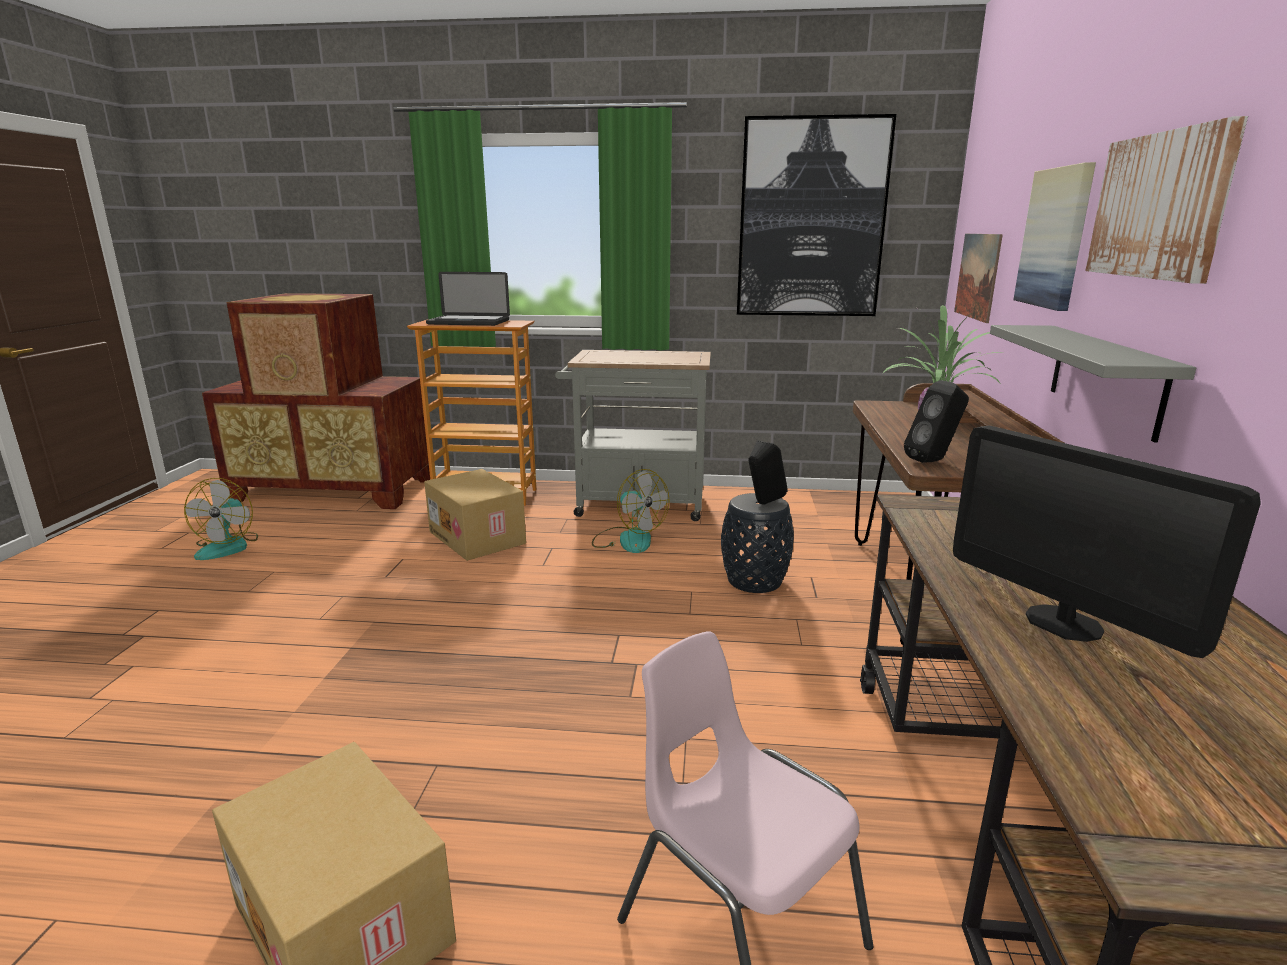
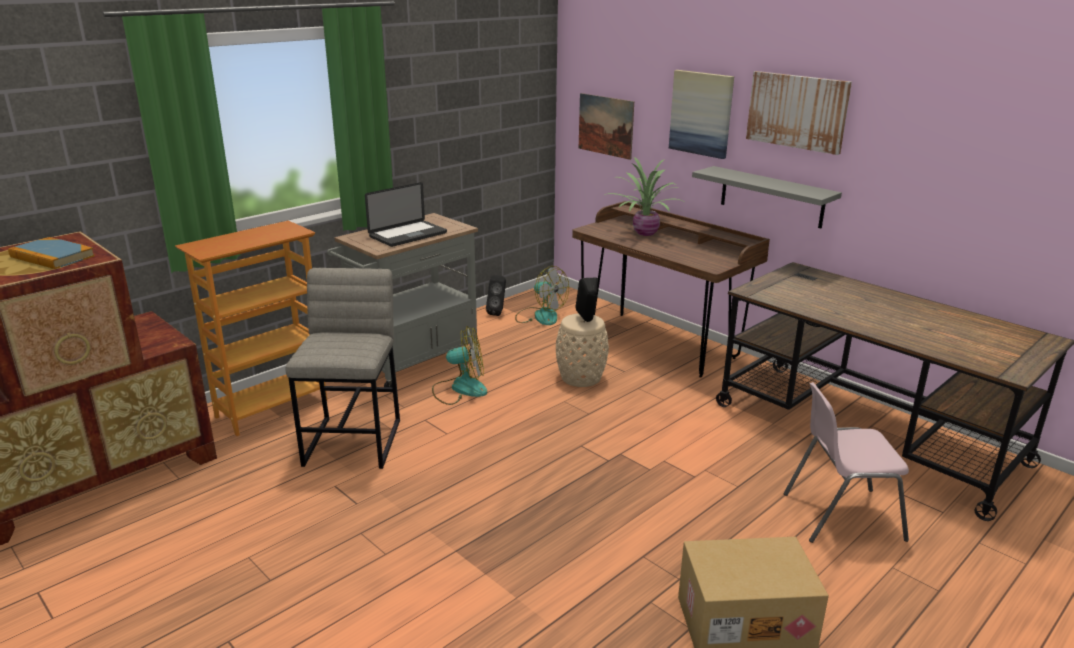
camera: 50 degrees left, 5 degrees up
(228, 546) = (133, 572): fan -> fan (540, 316)
(310, 298) = (52, 257): none -> book
(468, 322) = (241, 239): laptop -> laptop (408, 235)
(478, 537) = (353, 441): cardboard box -> grey chair
(754, 581) = (580, 378): black stool -> beige stool
(811, 219) = (476, 89): picture -> none
(933, 461) = (704, 262): black speaker -> black speaker (498, 312)
(1063, 623) = (887, 321): monitor -> none

